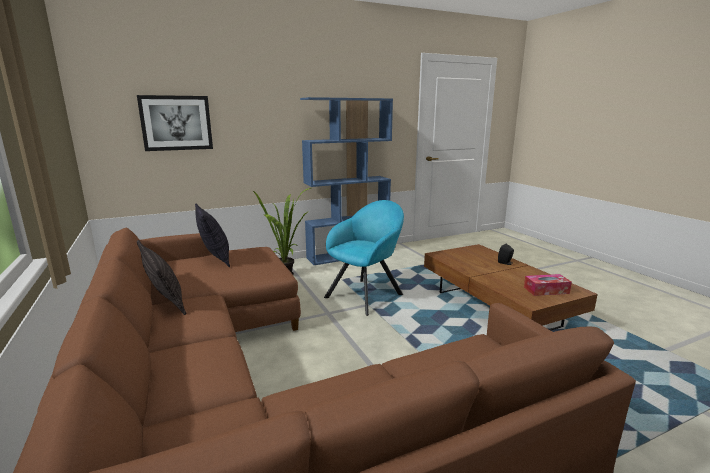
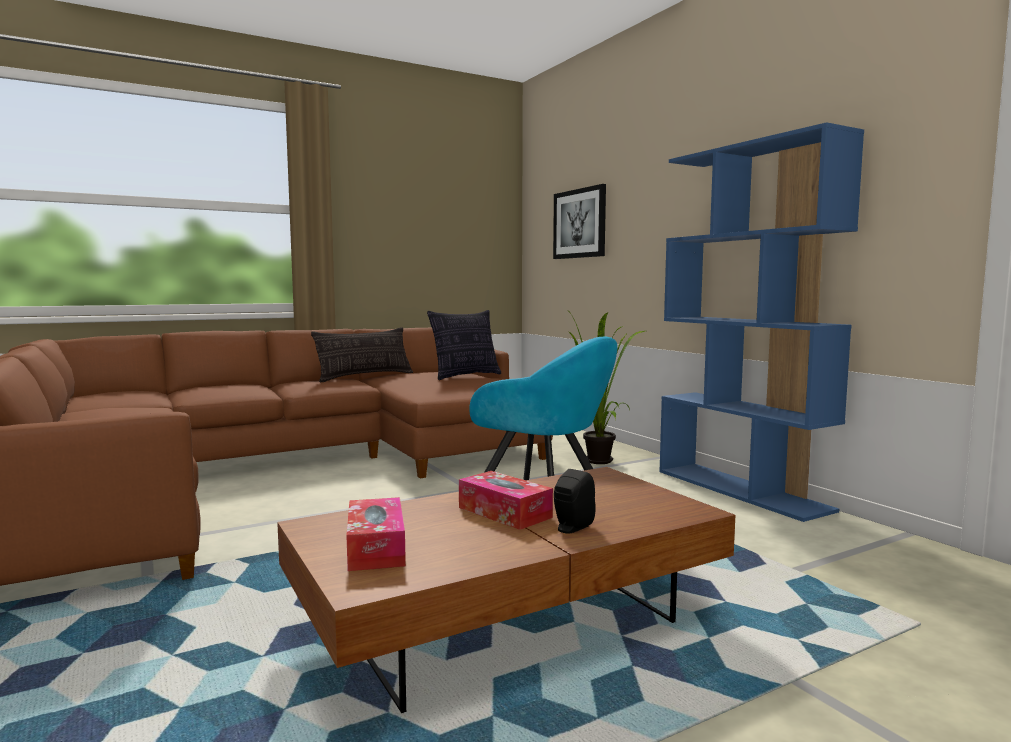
camera: 85 degrees right, 10 degrees down
(495, 271) = (504, 512): none -> tissue box

